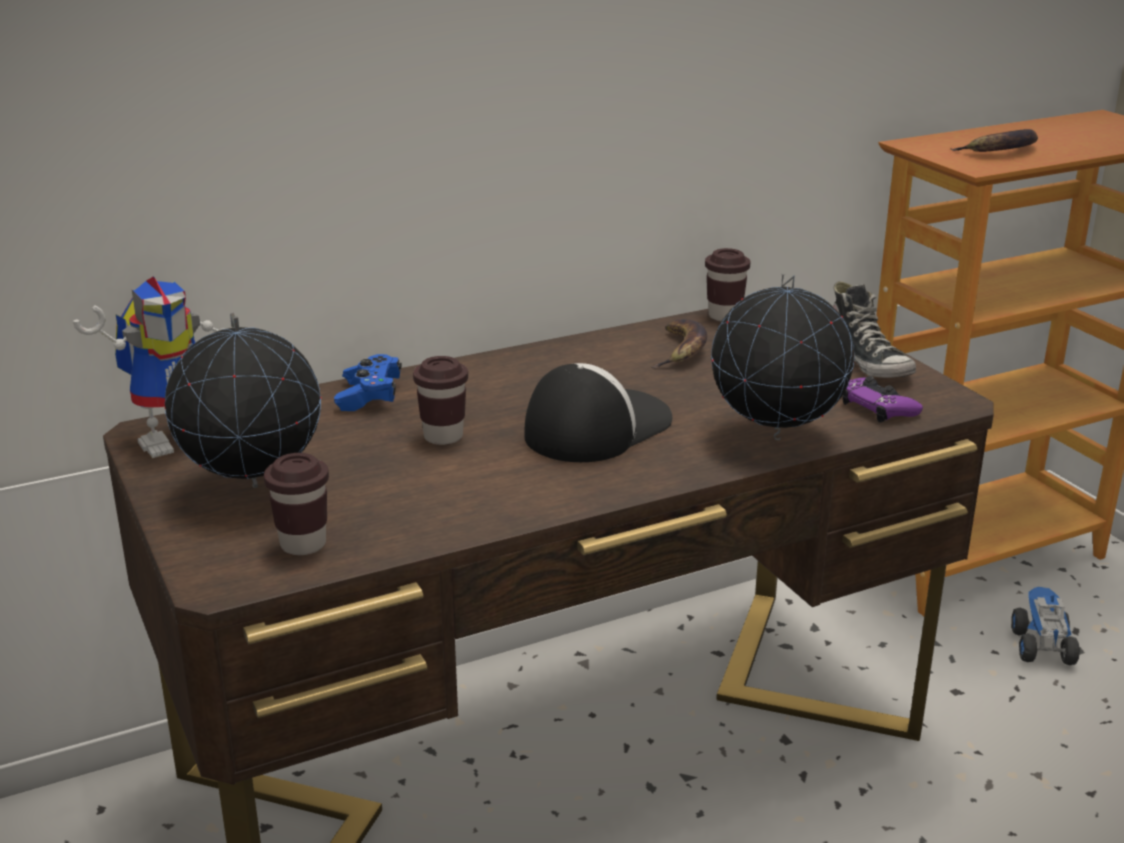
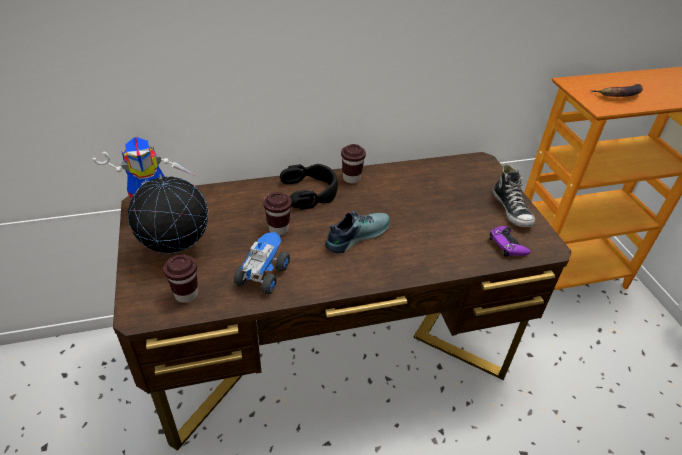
camera: 10 degrees right, 15 degrees up
(369, 396) = (253, 194): blue game controller -> none
(482, 381) = (310, 192): none -> black headphones
(596, 427) = (356, 235): cap -> shoe
(680, 350) = (417, 186): banana -> none
(724, 316) = (447, 164): brown cup -> brown cup (351, 178)
(775, 438) = (445, 259): globe -> none
(1041, 646) = (579, 336): toy truck -> toy truck (262, 274)

